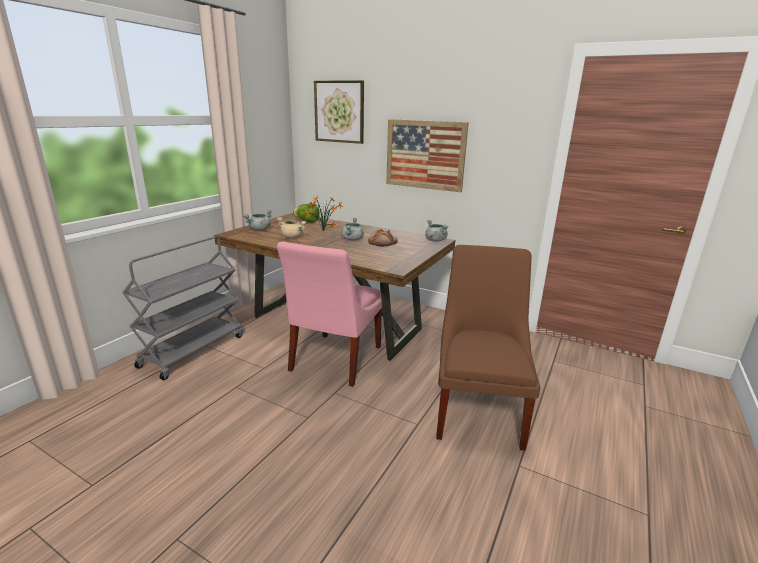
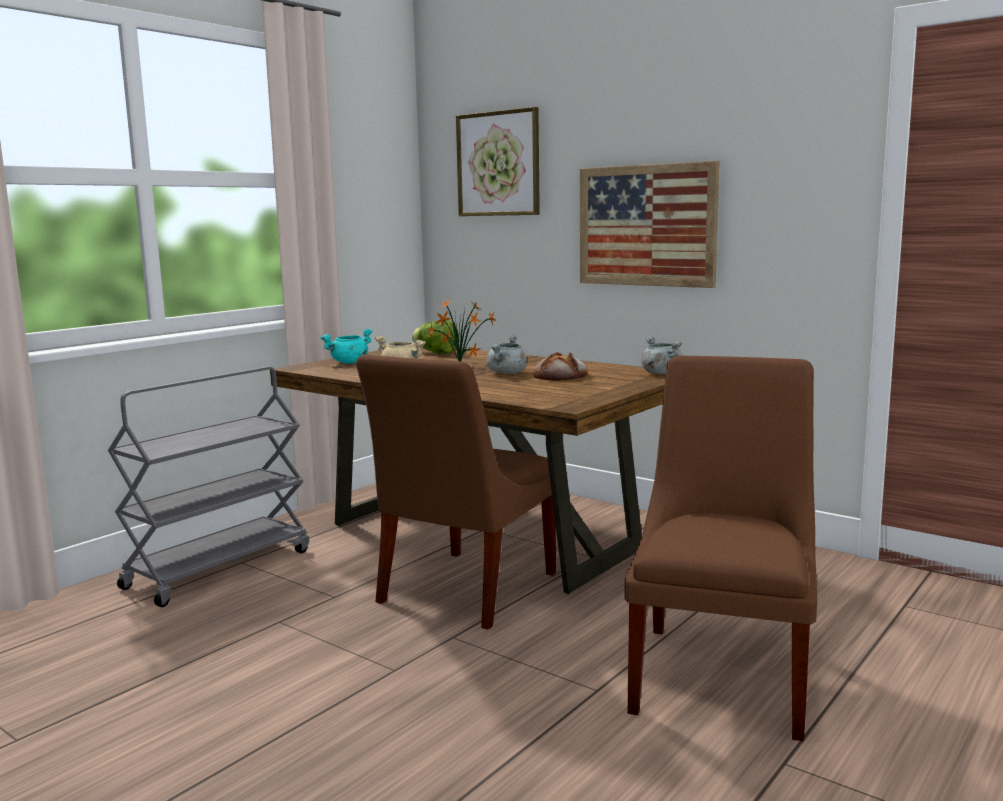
camera: 10 degrees right, 10 degrees down
(260, 229) = (349, 363): grey cooking pot -> turquoise cooking pot
(334, 360) = (463, 590): pink chair -> brown chair

